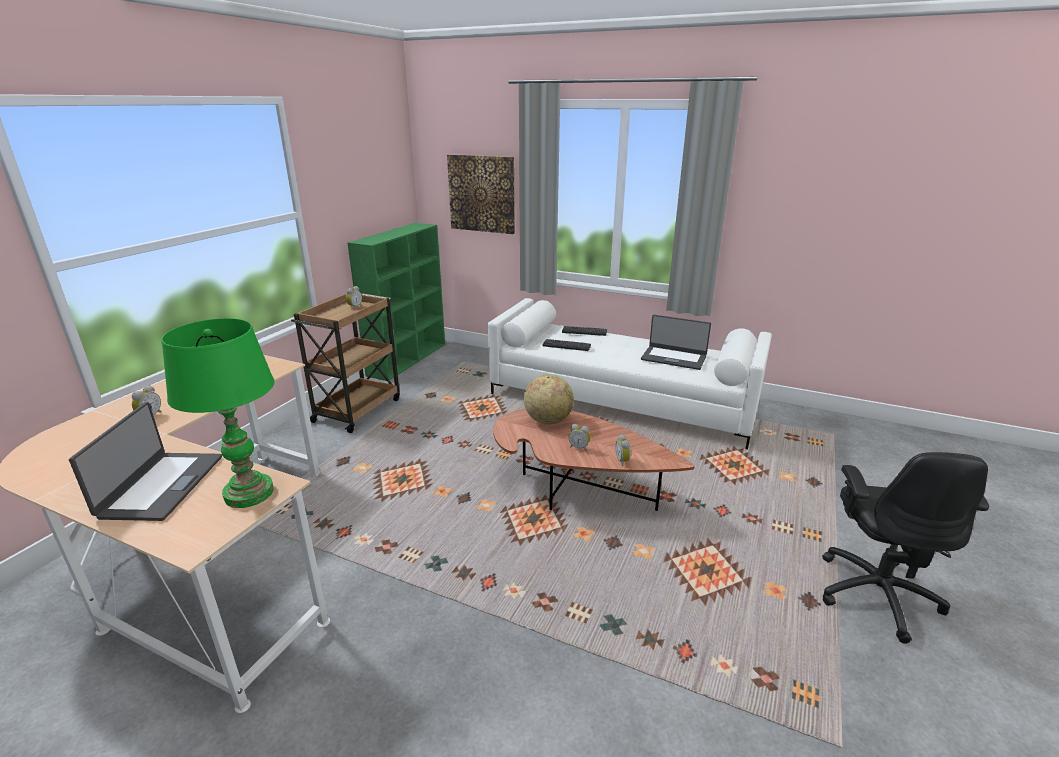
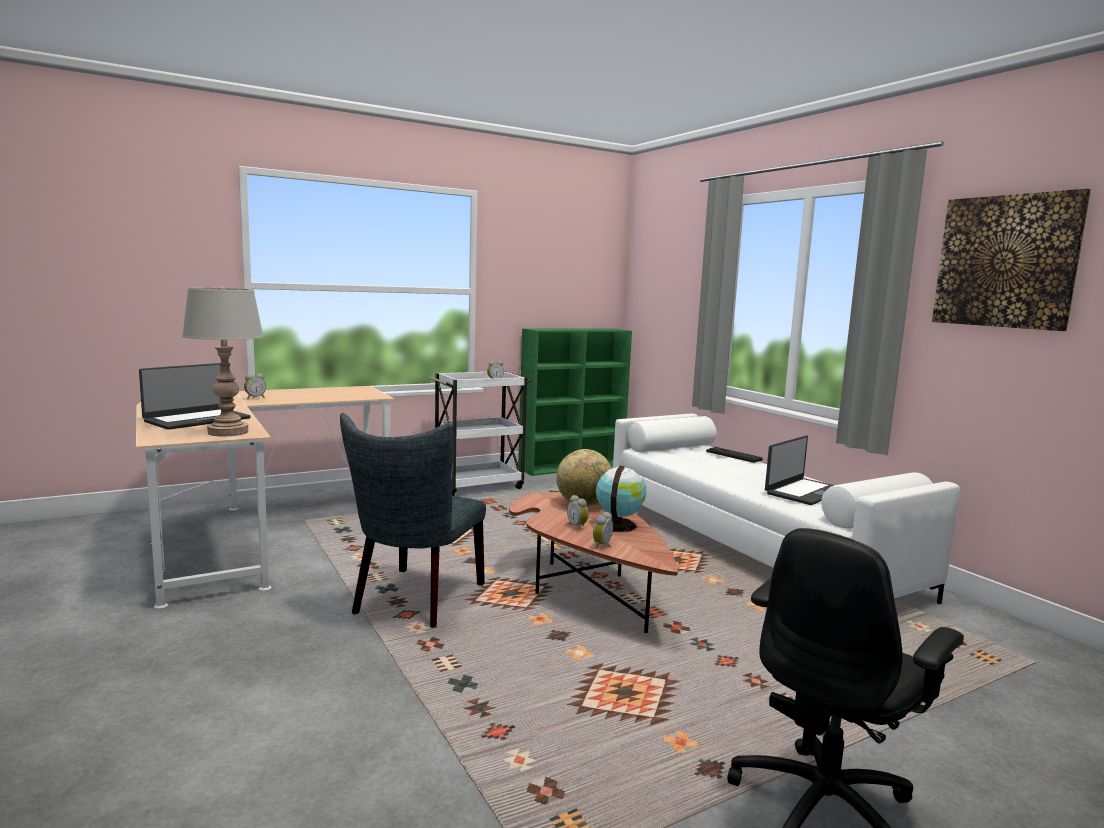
camera: 35 degrees right, 15 degrees down
(249, 493) = (228, 432): green table lamp -> grey table lamp
(358, 409) = (479, 486): brown cart -> white cart
(475, 565) = (415, 601): none -> grey chair
(482, 194) = (675, 299): picture -> picture (1006, 261)
(566, 345) = (691, 459): keyboard -> none
(600, 433) = (618, 525): none -> globe
(673, 358) = (804, 492): laptop -> laptop turned 105 degrees counterclockwise

